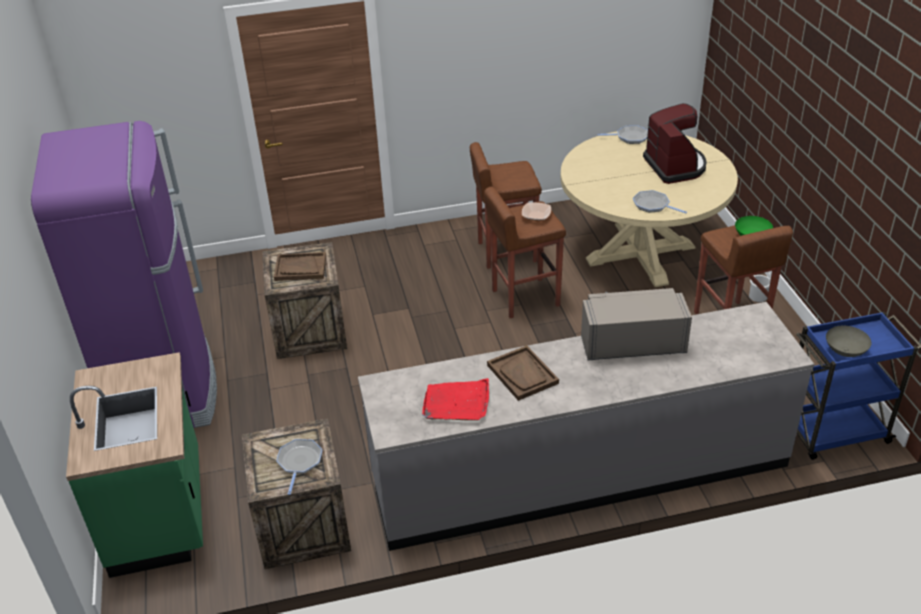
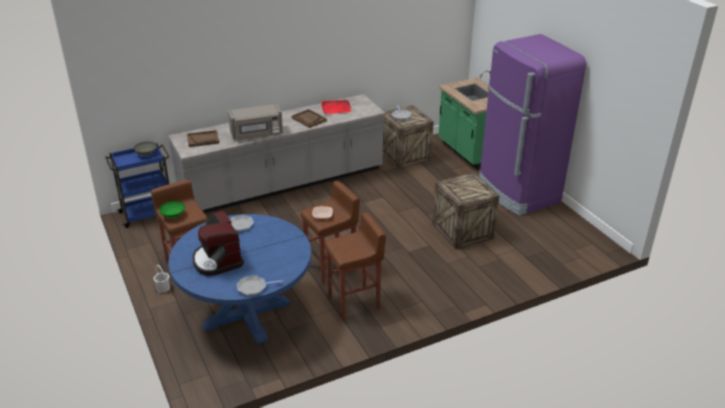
camera: 165 degrees right, 5 degrees down
(300, 268) = (465, 188): brown tray -> brown tray (203, 139)
(640, 253) = (247, 314): beige dining table -> blue dining table

